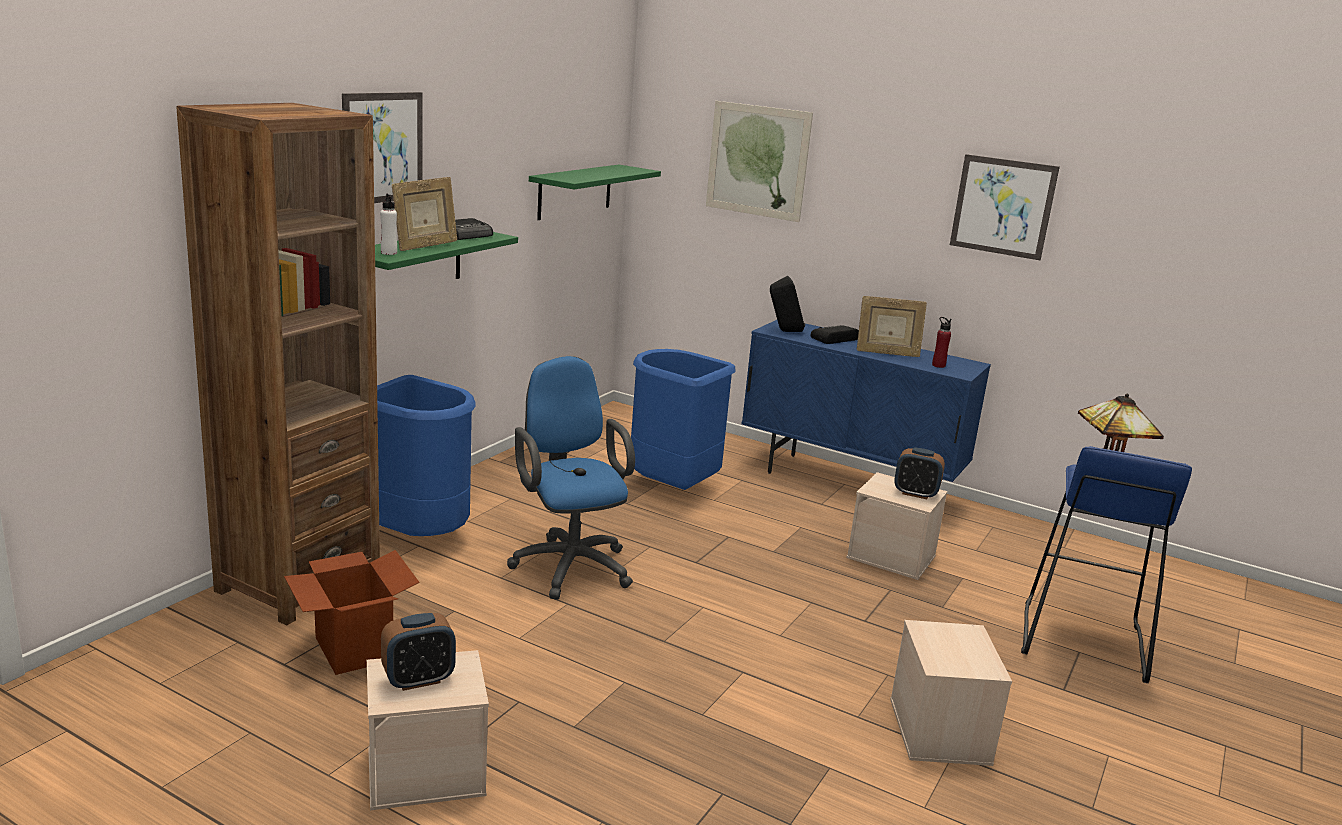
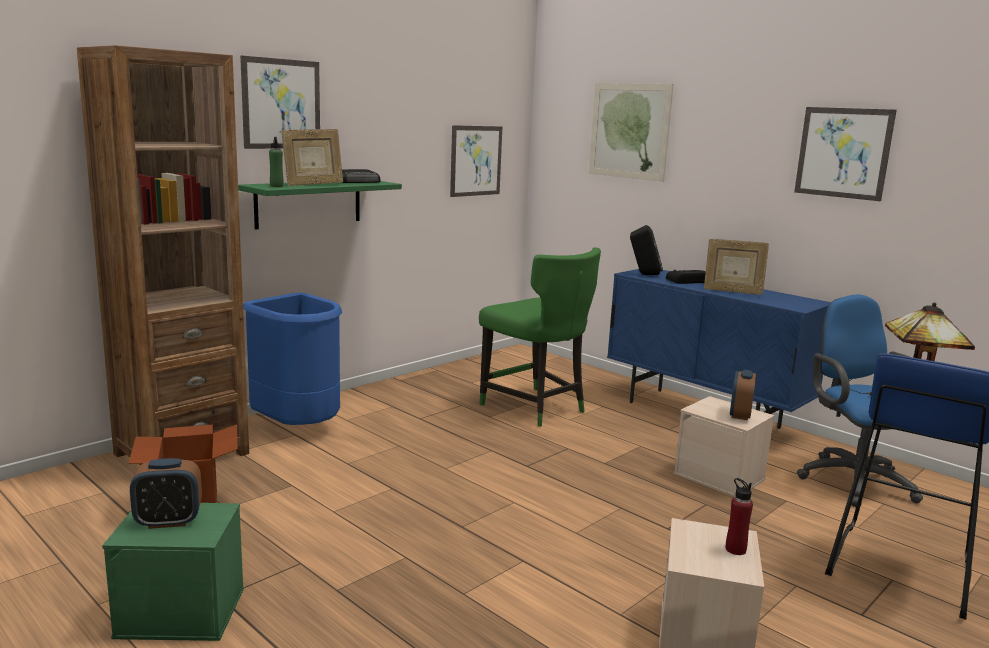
camera: 15 degrees right, 5 degrees down
(389, 253) = (276, 186): white bottle -> green bottle
(427, 771) = (183, 611): beige storage box -> green storage box
(569, 564) = (412, 458): blue office chair -> blue office chair (852, 479)
(575, 191) = (476, 161): green shelf -> picture
(671, 488) = (535, 408): blue trash can -> green chair
(915, 493) = (740, 415): alarm clock -> alarm clock turned 75 degrees clockwise
(938, 365) = (779, 301): red bottle -> red bottle (735, 549)

